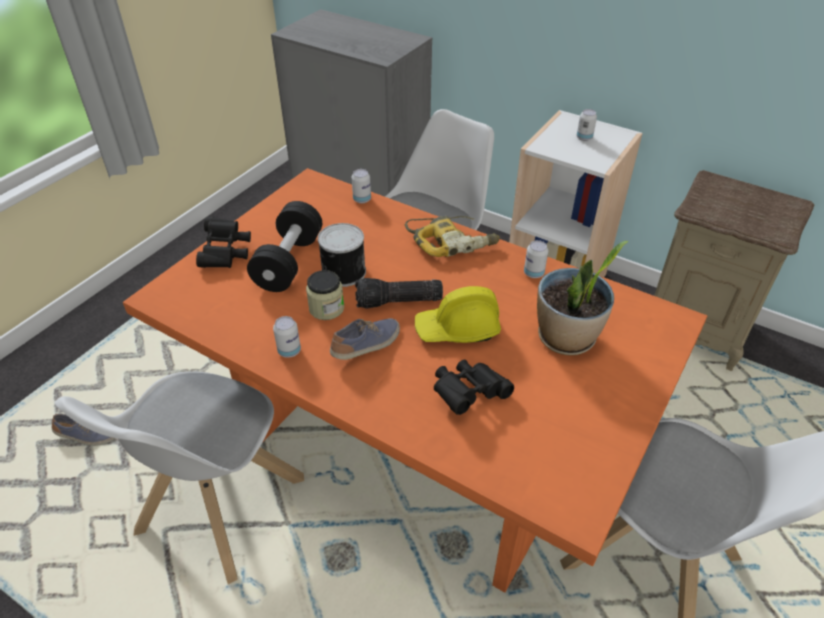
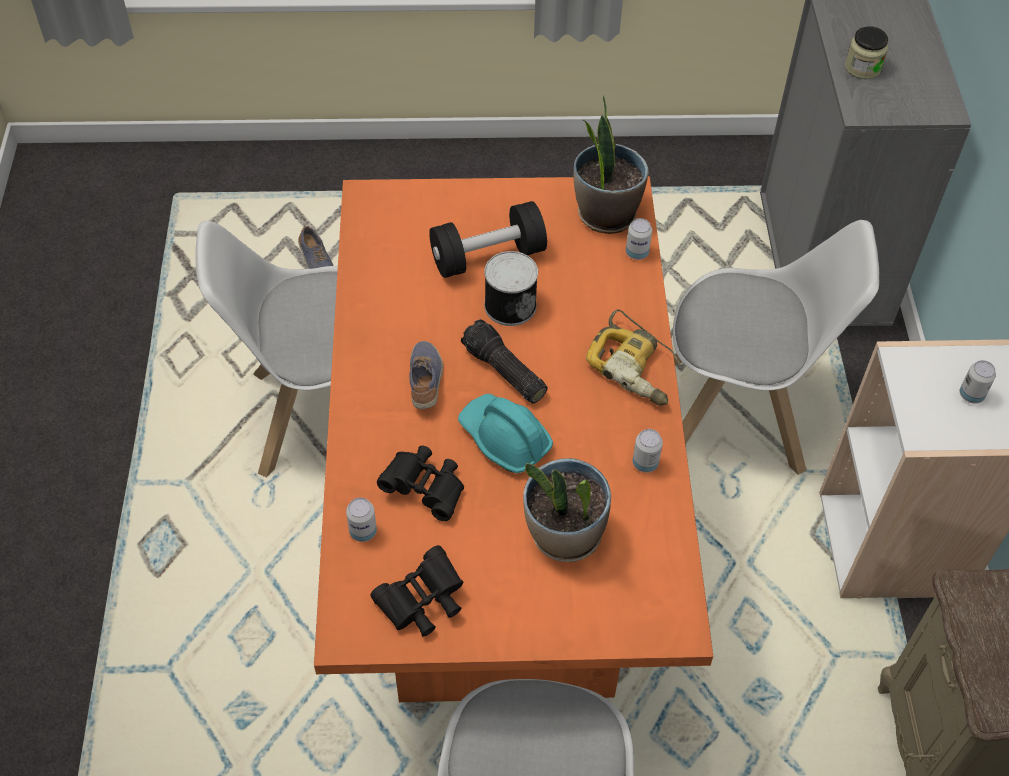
camera: 55 degrees right, 10 degrees up
(226, 253) = (460, 203): black binoculars -> black binoculars (422, 603)
(289, 351) = (376, 329): can -> can (363, 531)
(316, 197) = (605, 214): none -> potted plant
(326, 308) = (449, 323): jar -> jar (862, 68)
(367, 346) = (426, 381): shoe -> shoe turned 105 degrees counterclockwise
(457, 329) = (504, 439): yellow hard hat -> turquoise hard hat

